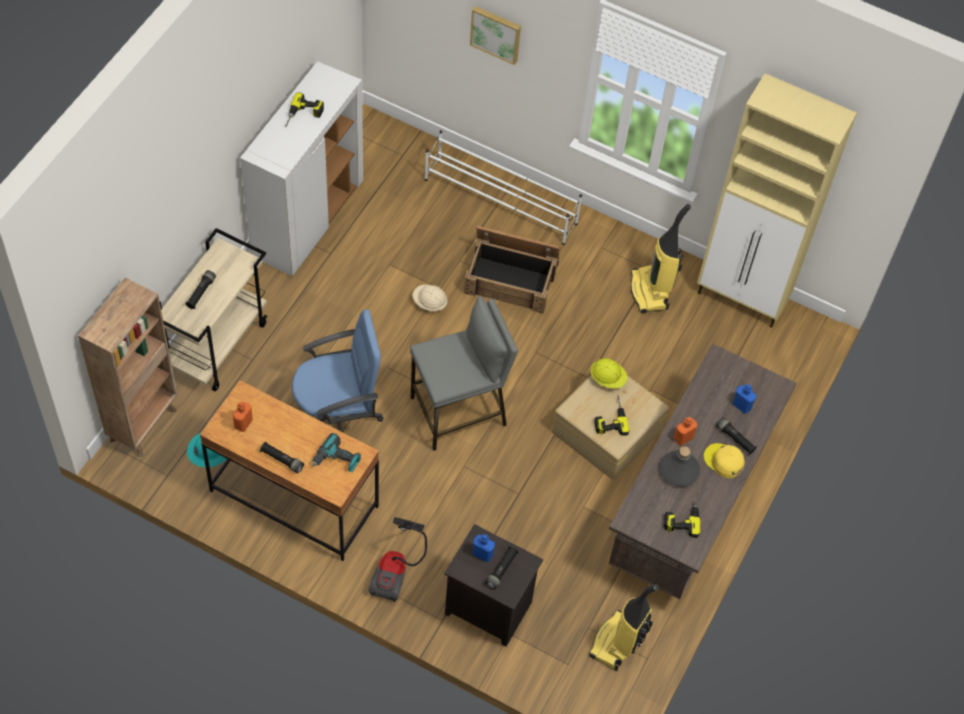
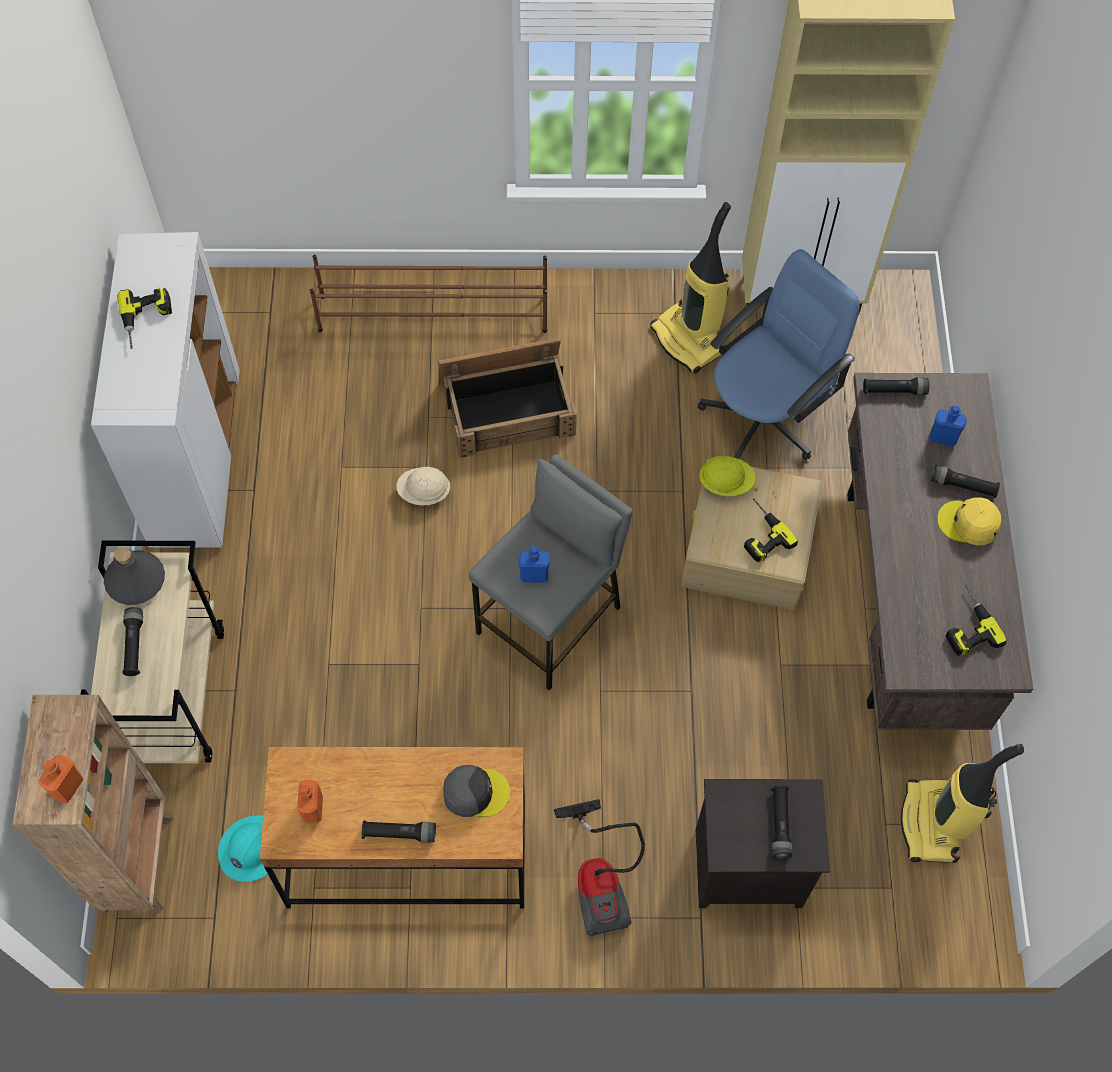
camera: 25 degrees left, 5 degrees up
(337, 460) = (475, 792): power drill -> grey cap
(338, 416) = (397, 709): blue office chair -> blue office chair (764, 417)
(482, 554) = (742, 816): blue bottle -> blue bottle (534, 575)
(496, 33) = (355, 82): picture -> none
(501, 202) = (434, 314): white shoe rack -> brown shoe rack
(679, 470) = (923, 565): grey bottle -> grey bottle (136, 580)
(683, 438) = (900, 518): orange bottle -> orange bottle (67, 787)
(730, 365) = (894, 391): none -> black flashlight

